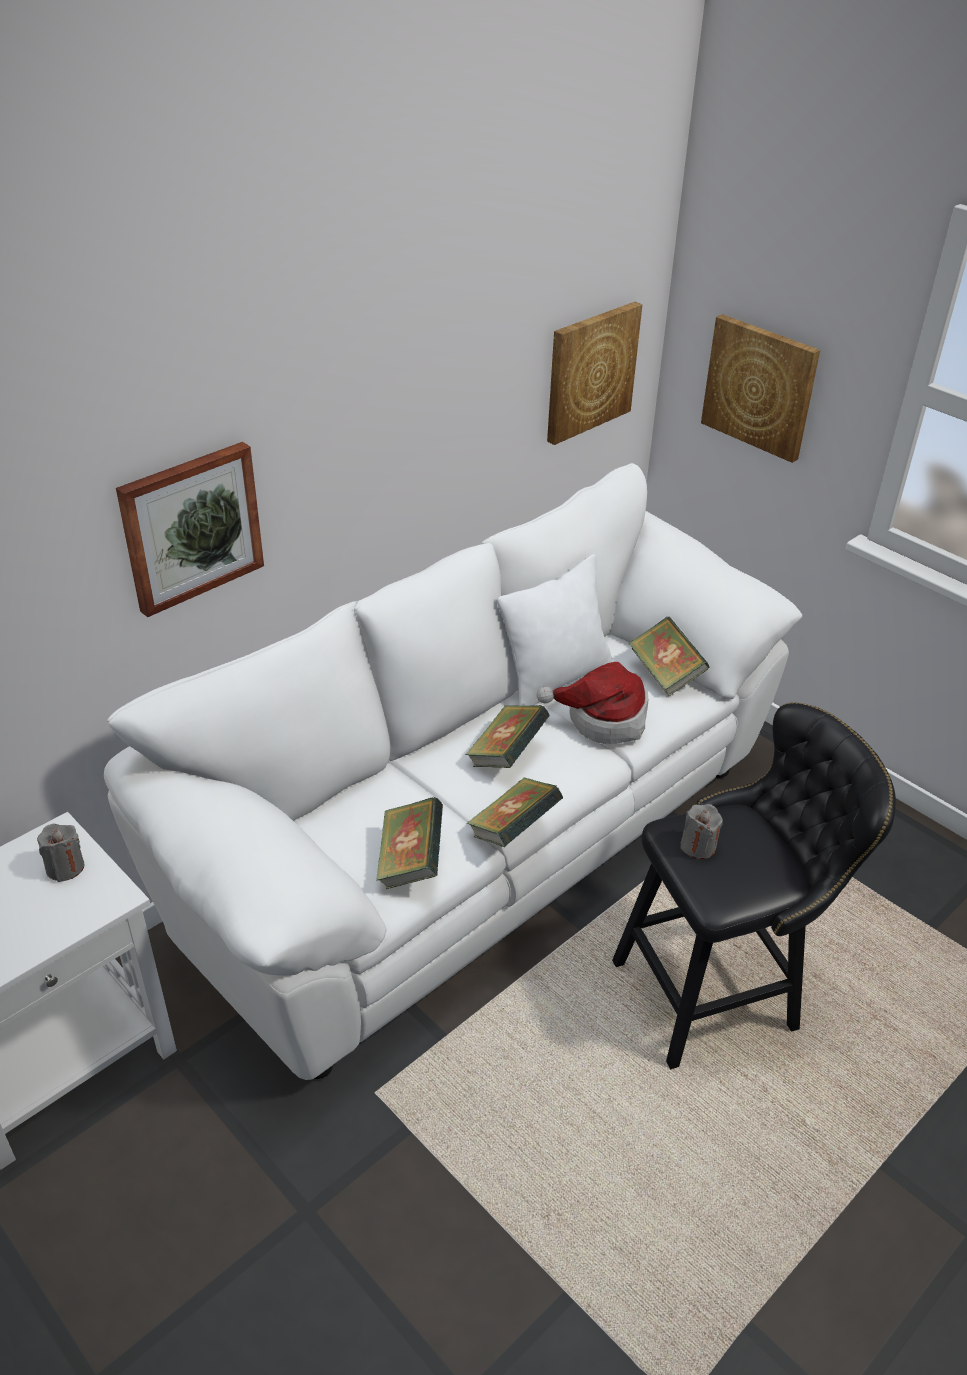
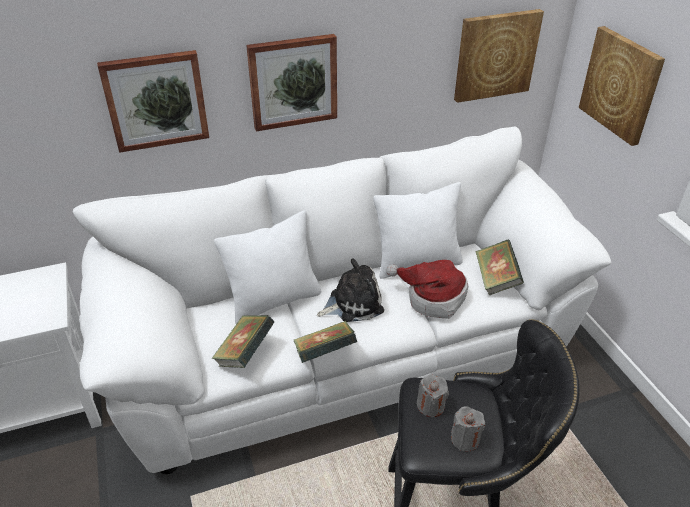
camera: 25 degrees right, 0 degrees up
(65, 867) = (40, 293): grey candle -> grey candle (465, 439)
(361, 460) = (293, 81): none -> picture
(398, 781) = (274, 301): none -> white pillow
(506, 755) = (352, 303): book -> plush toy

